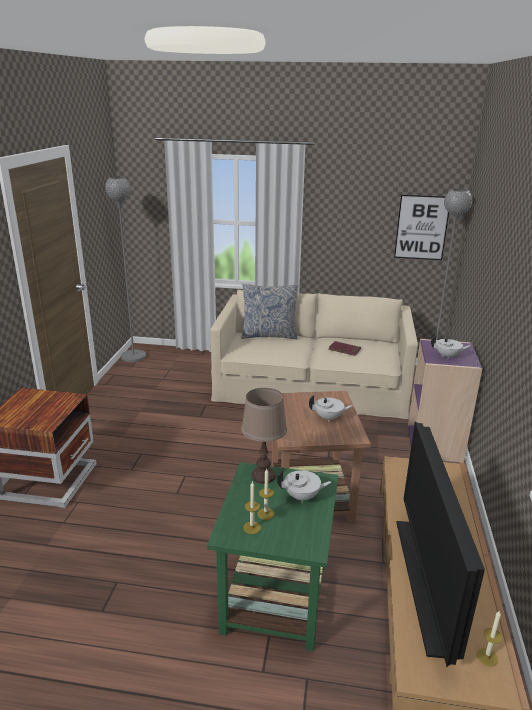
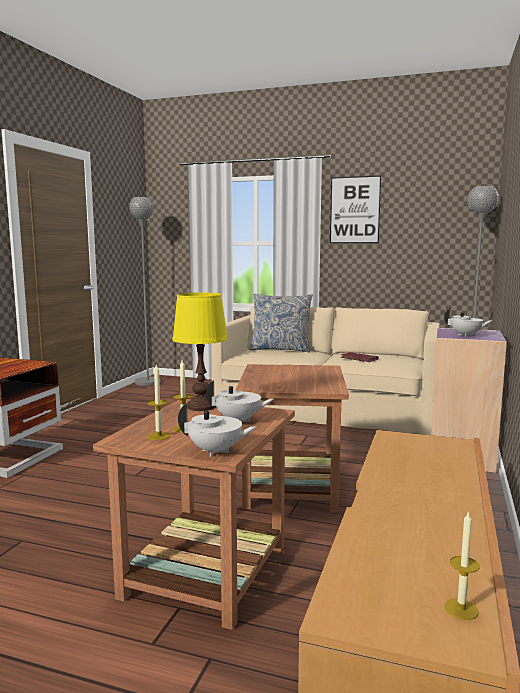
camera: 10 degrees right, 15 degrees down
(263, 476) = (201, 407): brown table lamp -> yellow table lamp
(275, 598) = (205, 572): green side table -> brown side table
(329, 418) = (307, 378): white teapot -> white teapot (215, 451)
(421, 227) = (448, 238): picture -> picture (355, 210)
(425, 583) = (389, 529): television -> none

